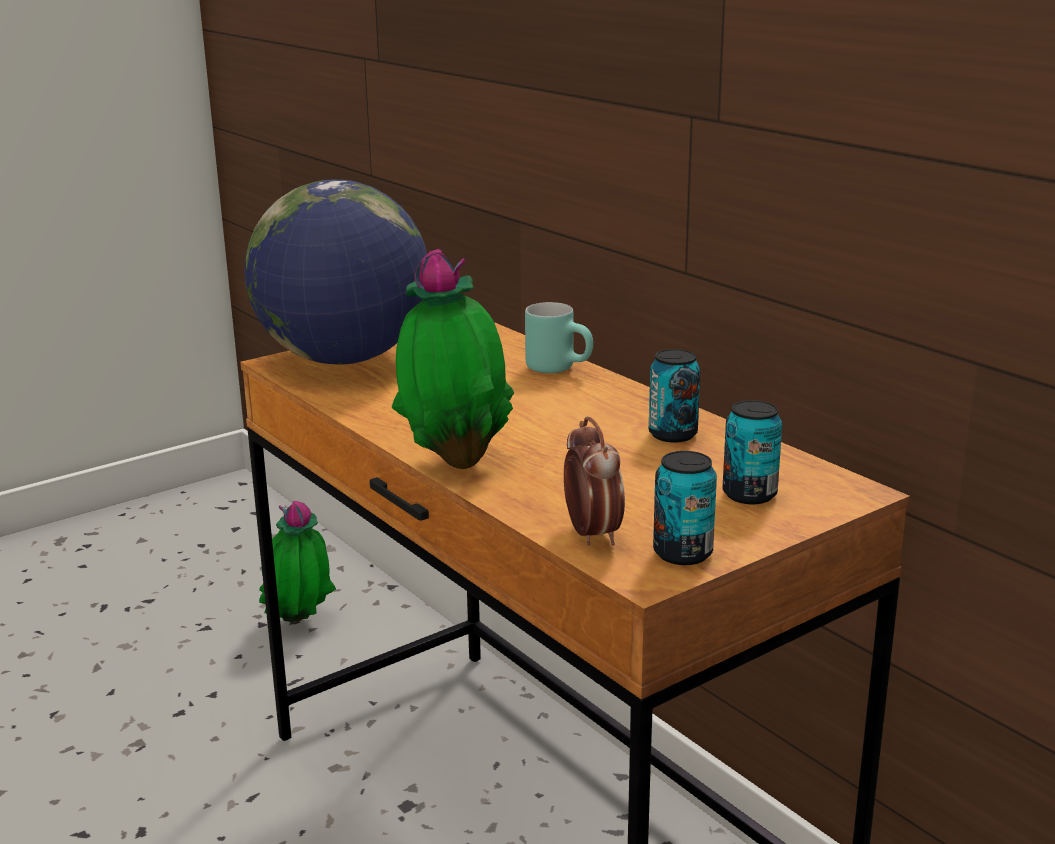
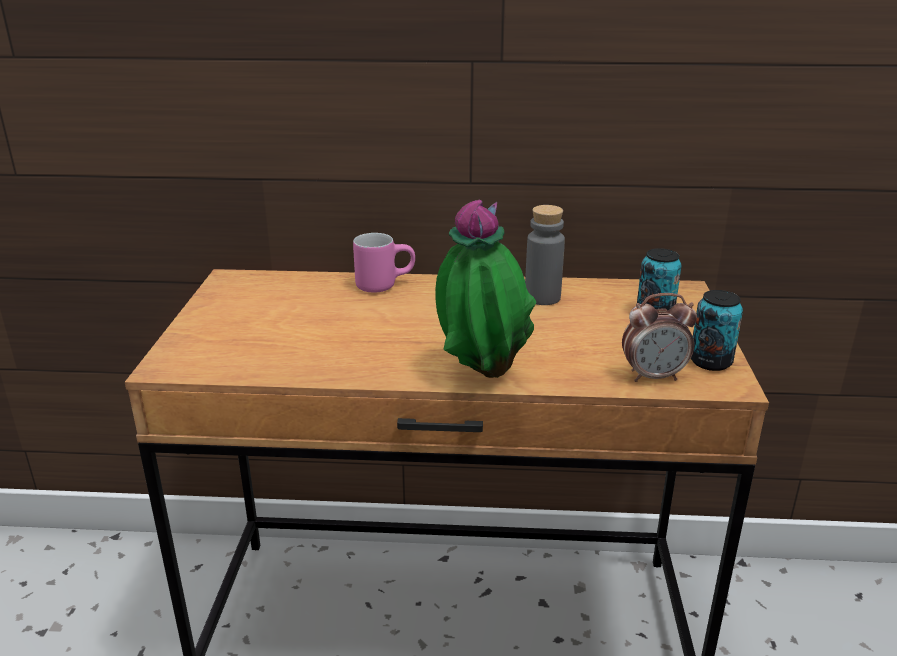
camera: 50 degrees left, 5 degrees up
(299, 624) = (77, 610): potted plant -> none
(344, 359) = (216, 341): globe -> none
(561, 368) = (384, 284): turquoise mug -> pink mug
(592, 534) = (653, 376): alarm clock -> alarm clock turned 150 degrees clockwise
(673, 434) = (542, 297): can -> grey bottle

